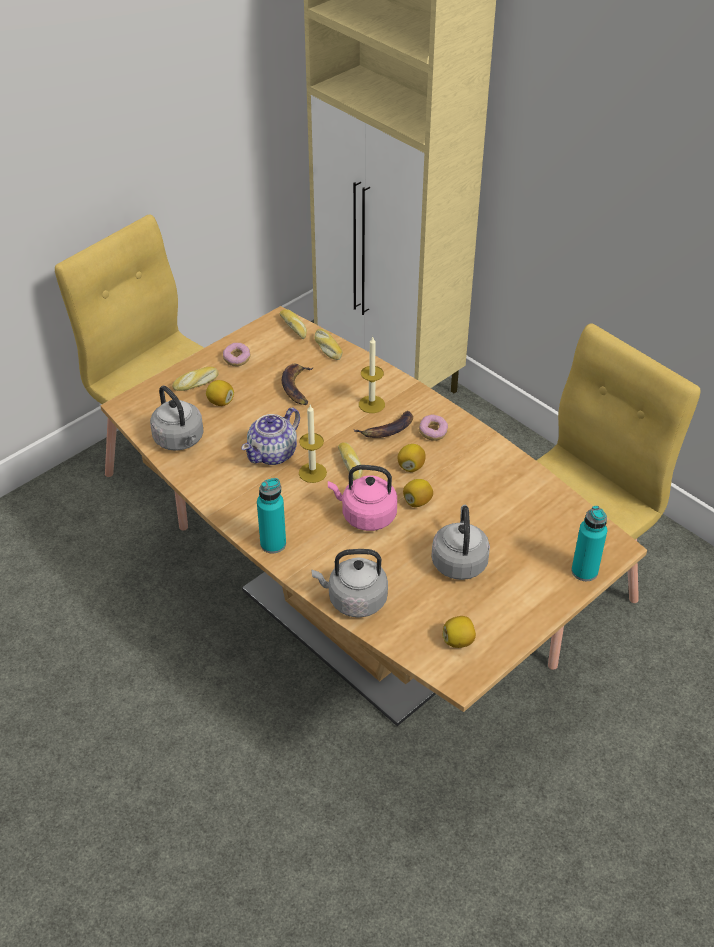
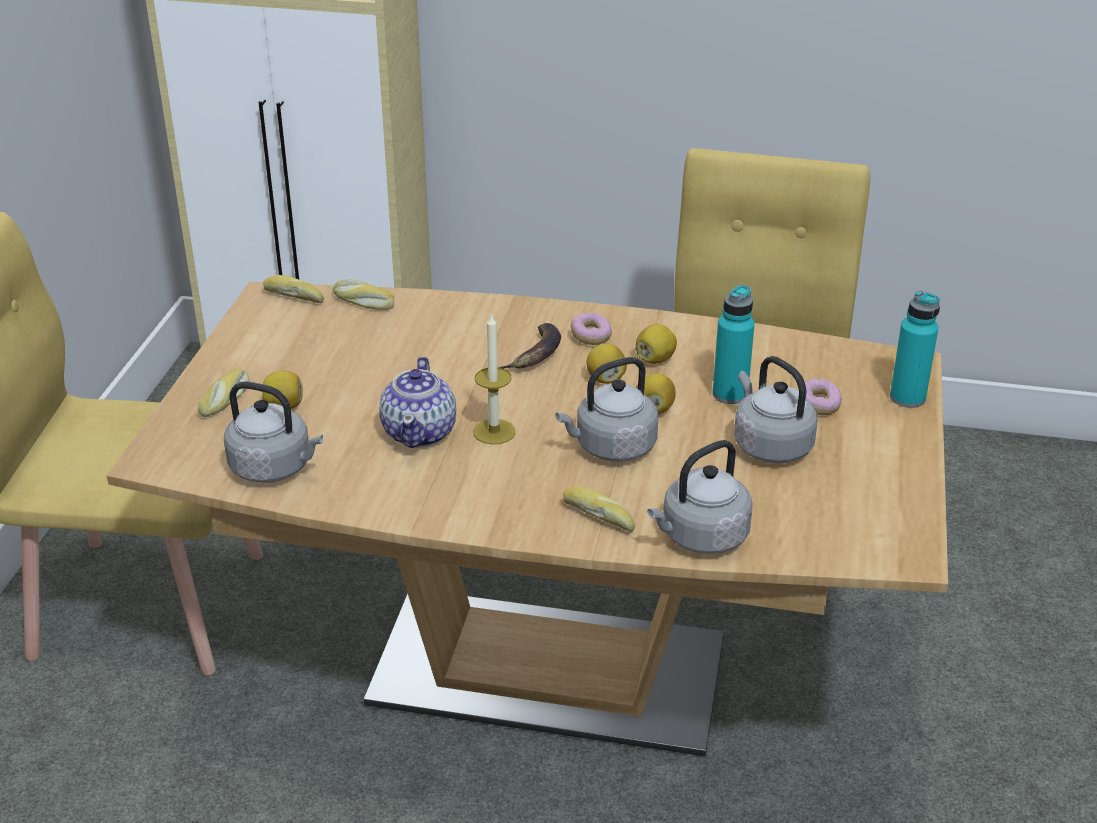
camera: 35 degrees left, 10 degrees down
(237, 359) = (254, 354): donut -> donut (818, 405)
(273, 544) = (532, 525): turquoise bottle -> turquoise bottle (730, 394)
(297, 387) = (370, 354): banana -> none
(351, 465) = (532, 405): bread -> bread (600, 515)
(366, 516) = (611, 448): pink kettle -> grey kettle
(371, 404) = (485, 337): candle -> none
(458, 641) = (864, 522): lemon -> lemon (655, 359)

